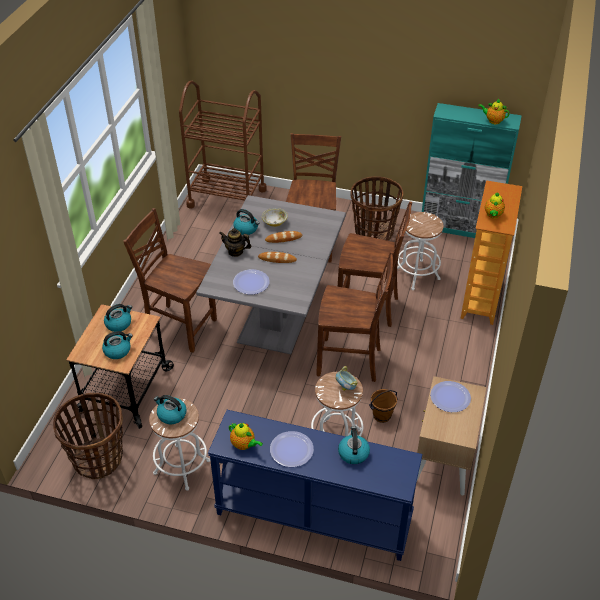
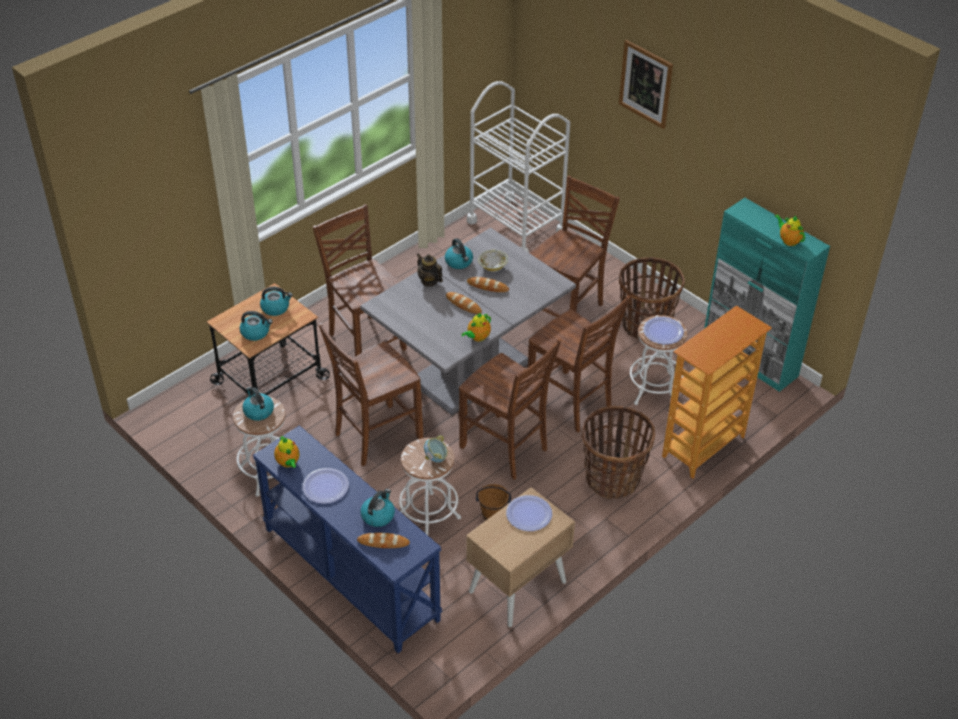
camera: 30 degrees right, 0 degrees up
(98, 458) = (202, 432): basket -> basket (612, 479)
(227, 198) = (516, 226): brown cart -> white cart
(246, 396) = (376, 436): none -> brown chair
(251, 282) = (418, 317): plate -> plate (663, 331)
(330, 40) = (646, 84): none -> picture
(376, 473) = (383, 542): none -> bread
(493, 215) = (705, 345): teapot -> teapot (477, 337)

